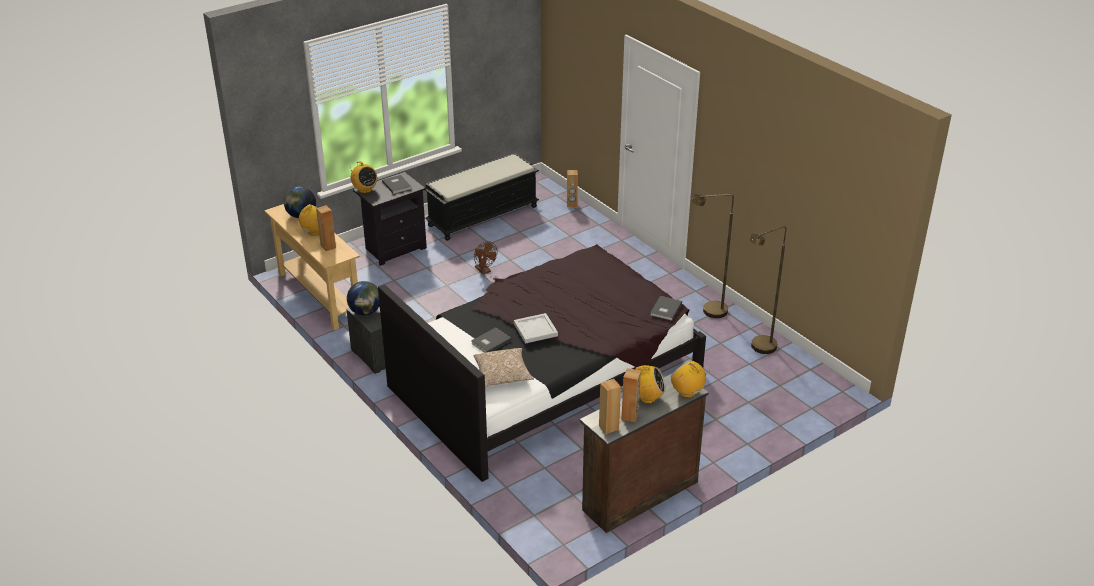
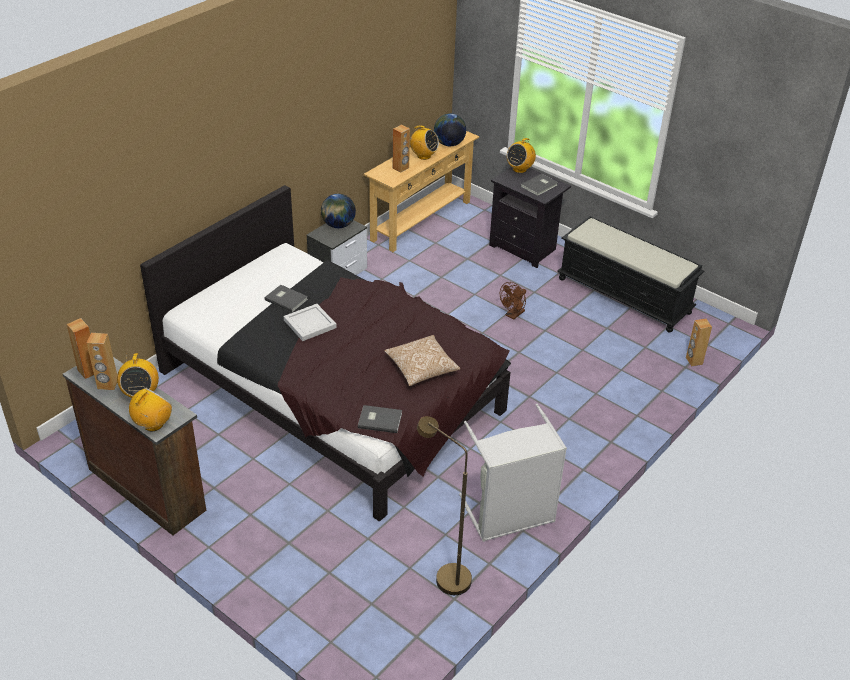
camera: 75 degrees right, 5 degrees up
(502, 375) = (231, 316): pillow -> pillow (421, 368)
(708, 312) = (510, 516): brown floor lamp -> grey laundry basket

